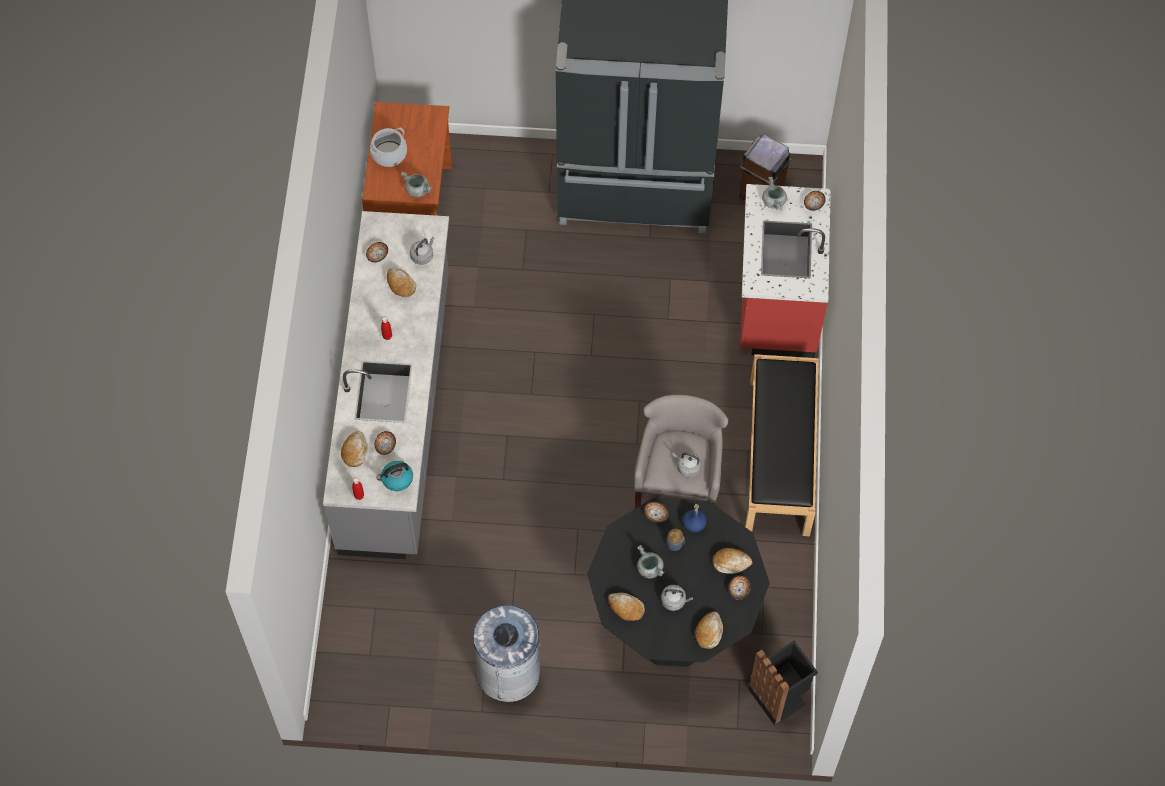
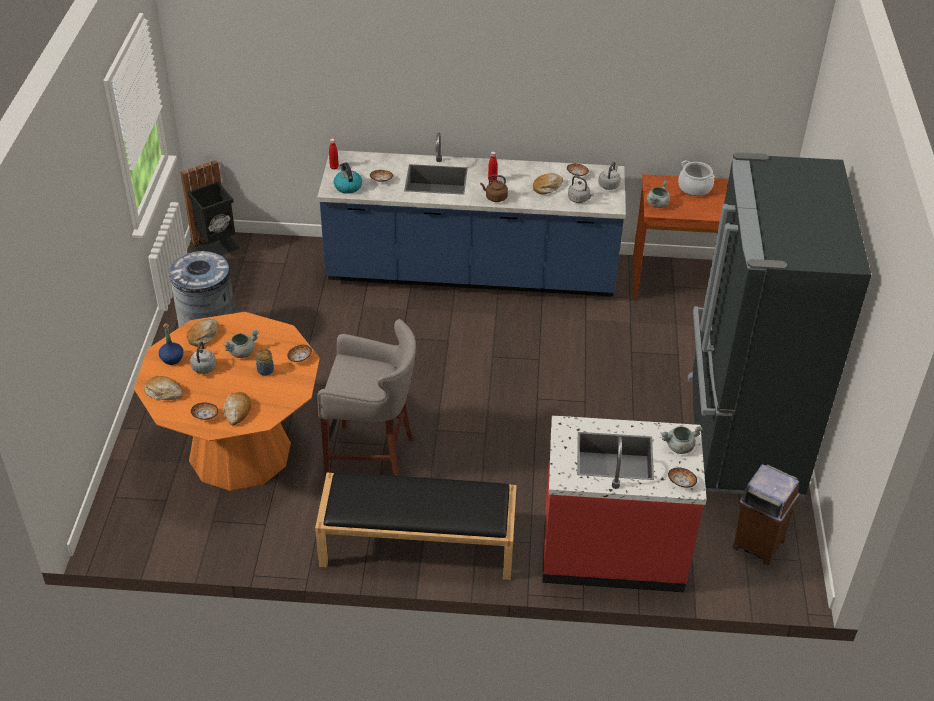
camera: 90 degrees right, 20 degrees down
(355, 451) = (377, 165): bread -> none
(397, 413) = (471, 273): grey counter -> blue counter
(419, 334) = (495, 197): none -> brown kettle
(673, 620) = (240, 452): black dining table -> orange dining table
(687, 468) = (350, 382): grey kettle -> grey kettle (609, 185)
(694, 524) = (285, 385): blue bottle -> blue bottle (172, 359)
(779, 695) = (142, 531): black trash can -> black trash can (217, 246)

